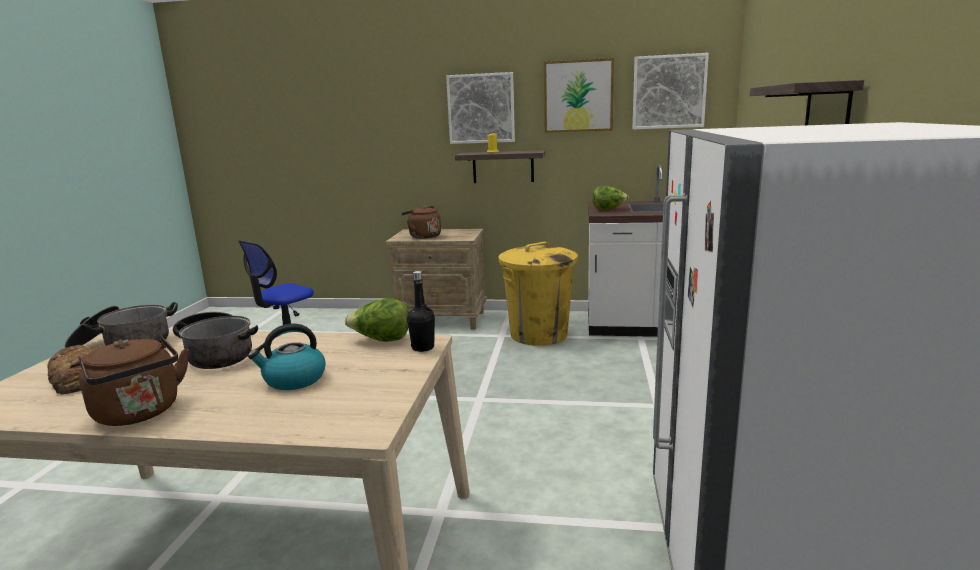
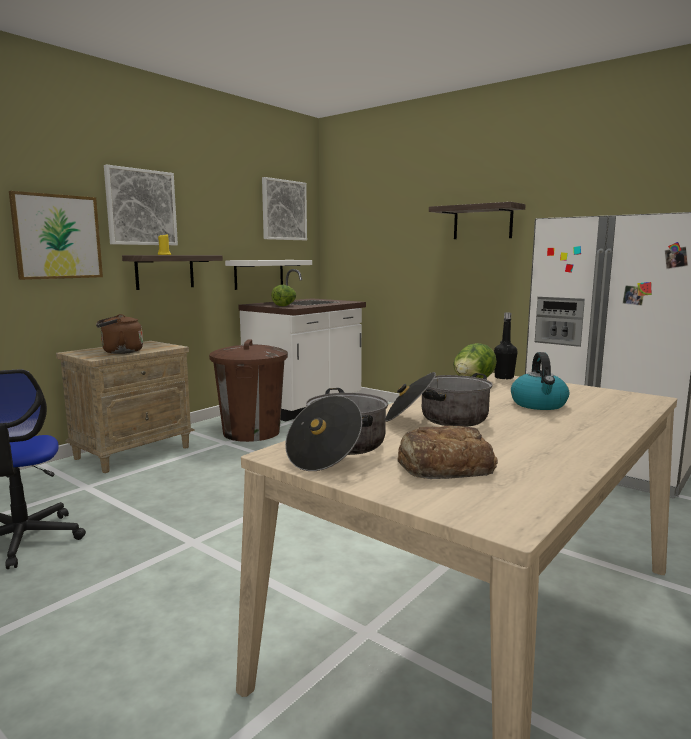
camera: 60 degrees left, 5 degrees down
(140, 413) = (579, 444): brown kettle -> none
(538, 334) = (251, 432): yellow trash can -> brown trash can
(578, 96) = (225, 205): picture -> picture (57, 237)
(622, 169) = (259, 274): none -> white shelf

